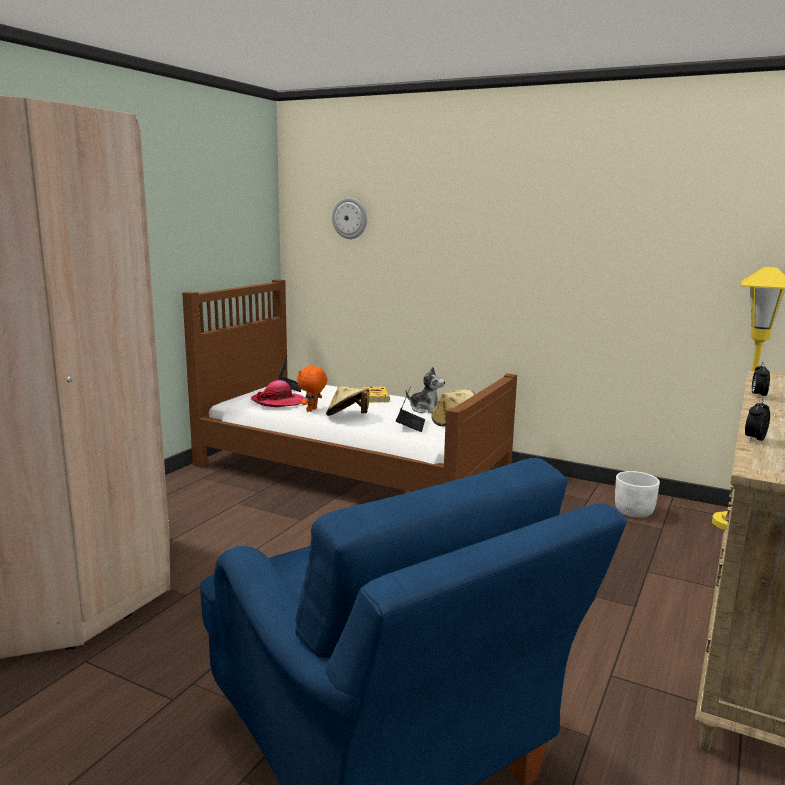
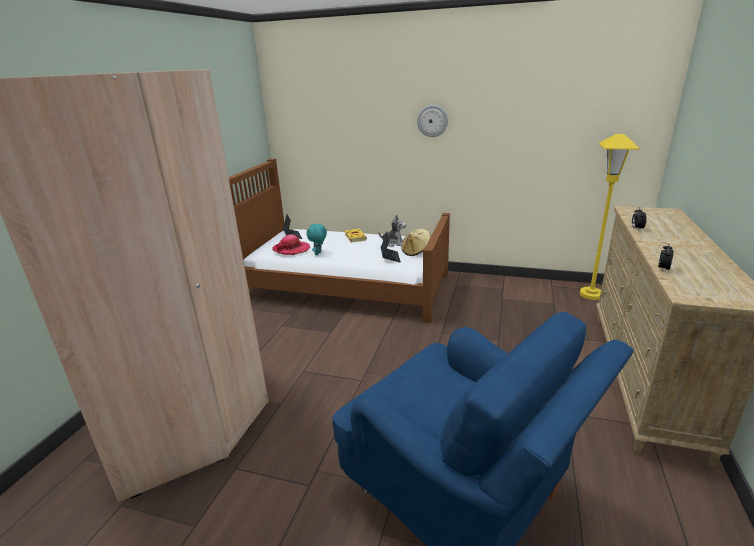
camera: 10 degrees left, 10 degrees up
(312, 410) = (318, 253): orange plush toy -> turquoise plush toy
(347, 417) = (345, 256): beige hat -> none
(350, 218) = (320, 110): wall clock -> wall clock (432, 121)
(634, 512) = (533, 294): white planter -> none

